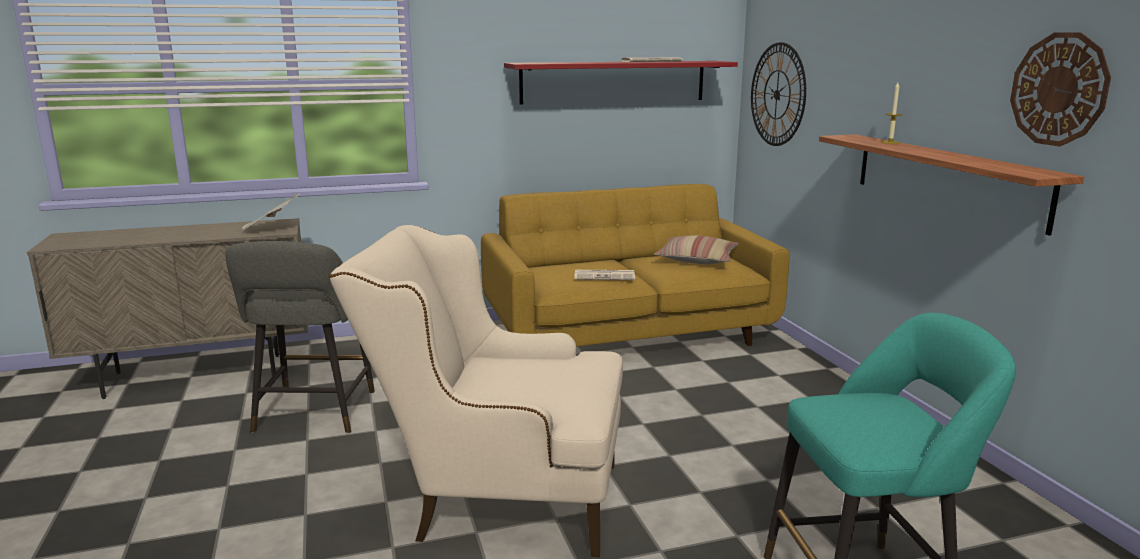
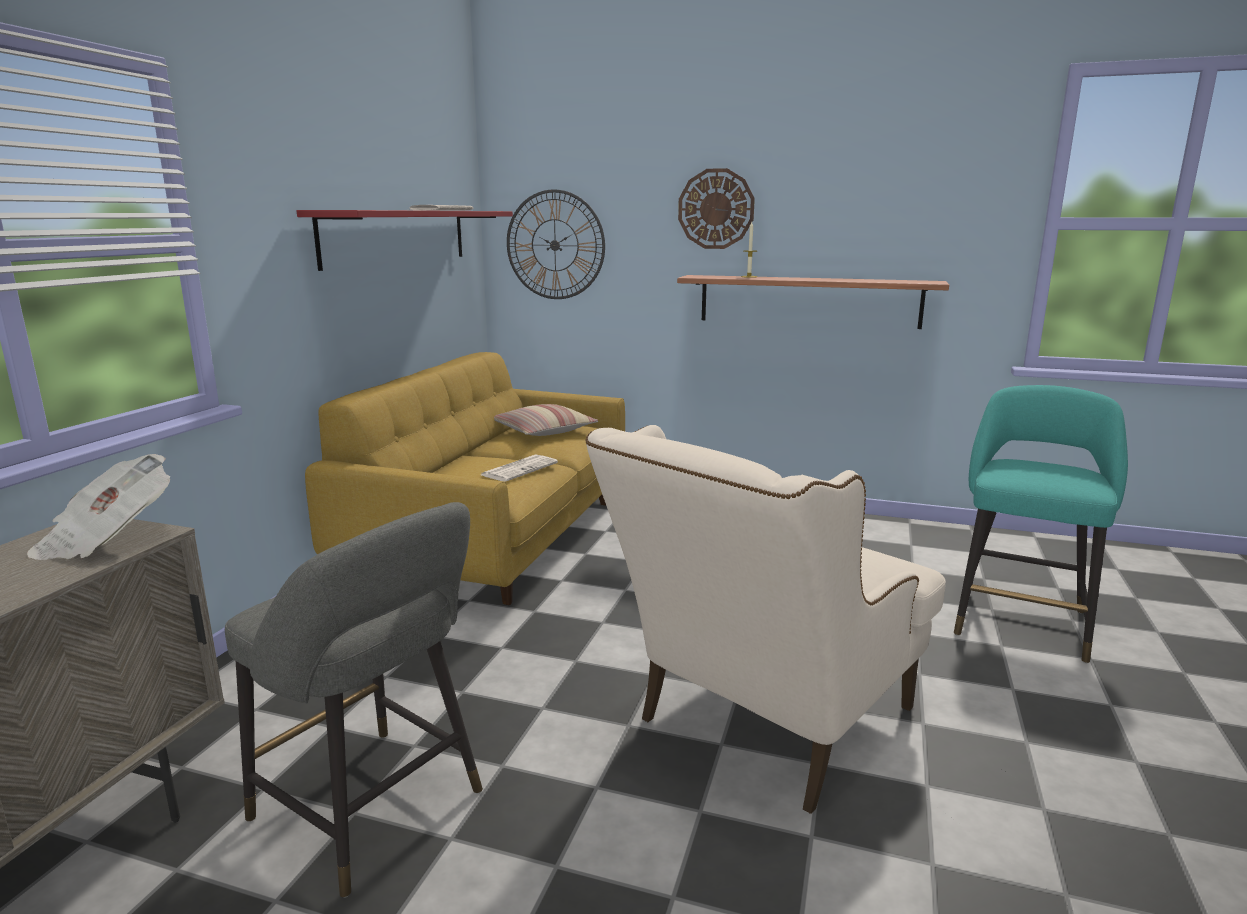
camera: 55 degrees left, 0 degrees up
(1059, 89) = (916, 219): wall clock -> wall clock (716, 209)

